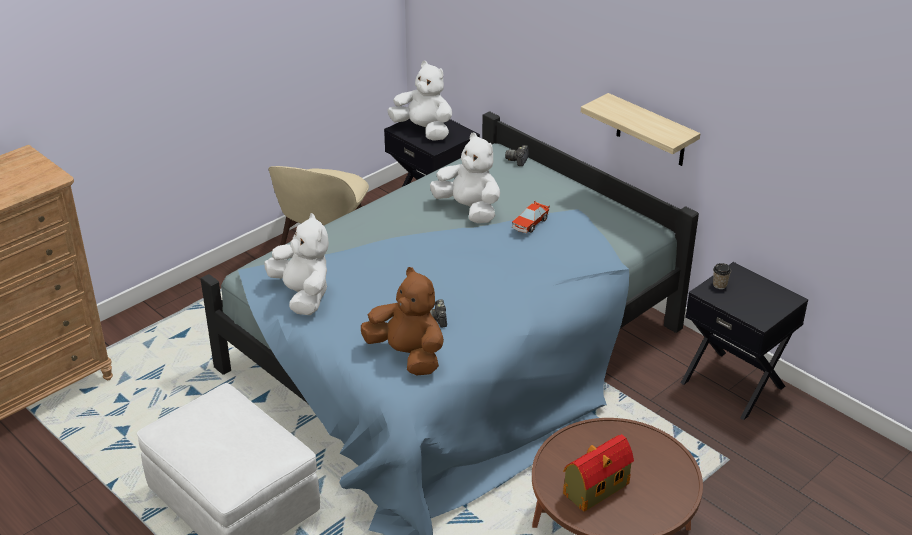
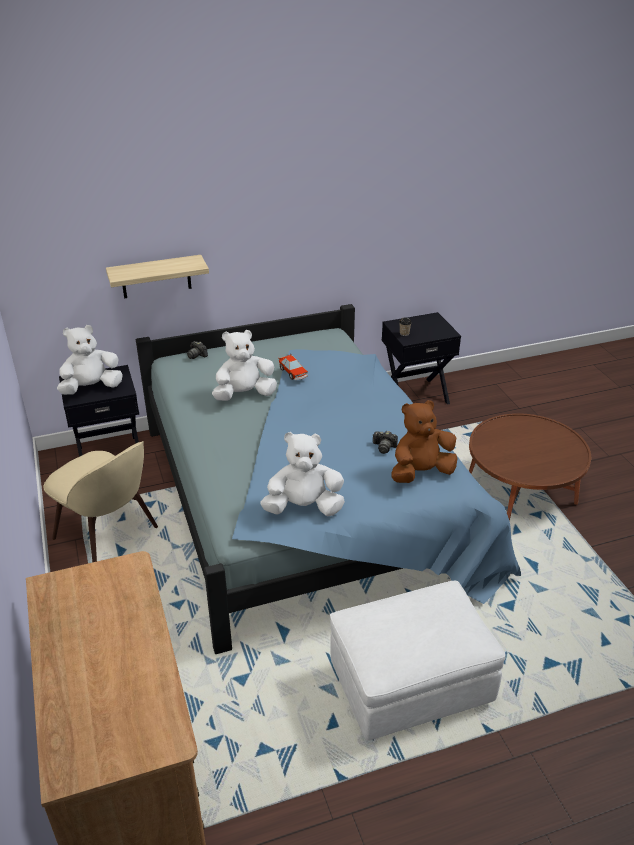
camera: 65 degrees left, 0 degrees up
(595, 489) = (538, 460): toy house -> none
(651, 131) = (299, 268): shelf -> shelf (156, 277)

